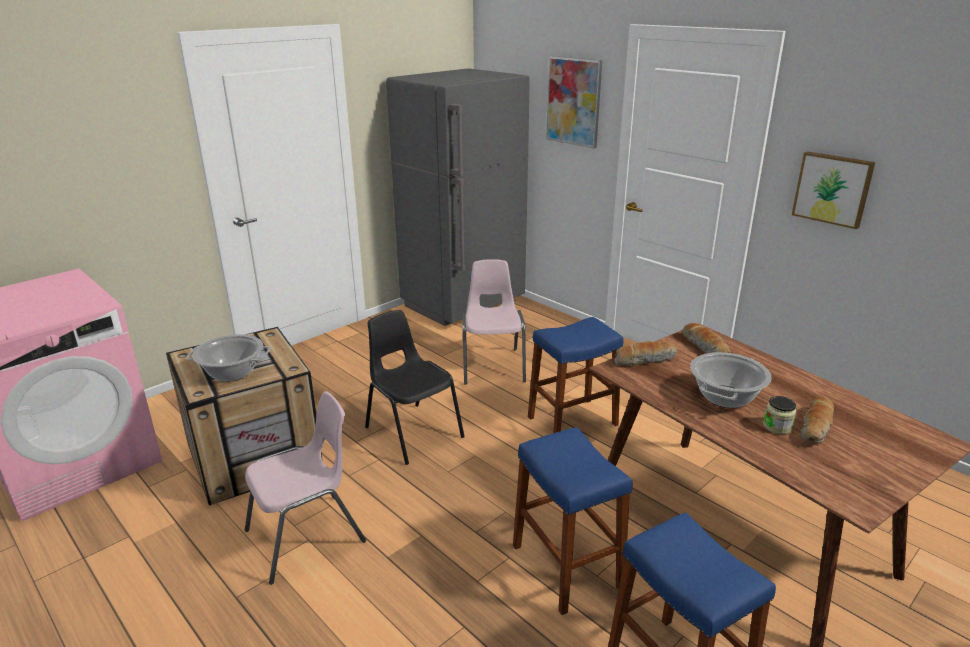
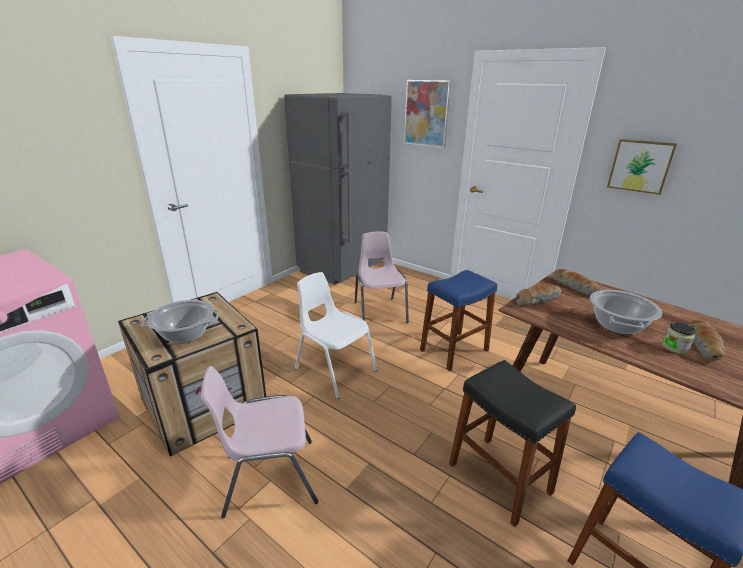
camera: 10 degrees left, 0 degrees up
(307, 536) = (269, 477): pink chair -> pink chair turned 150 degrees counterclockwise
(412, 432) = (334, 370): black chair -> white chair
(566, 566) = (499, 478): blue stool -> black stool

